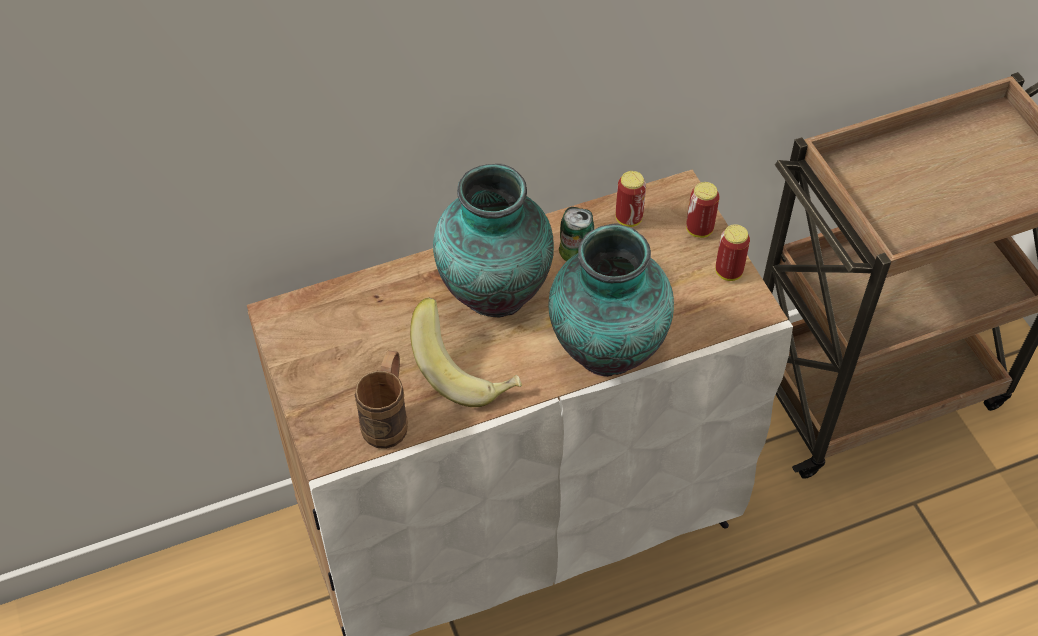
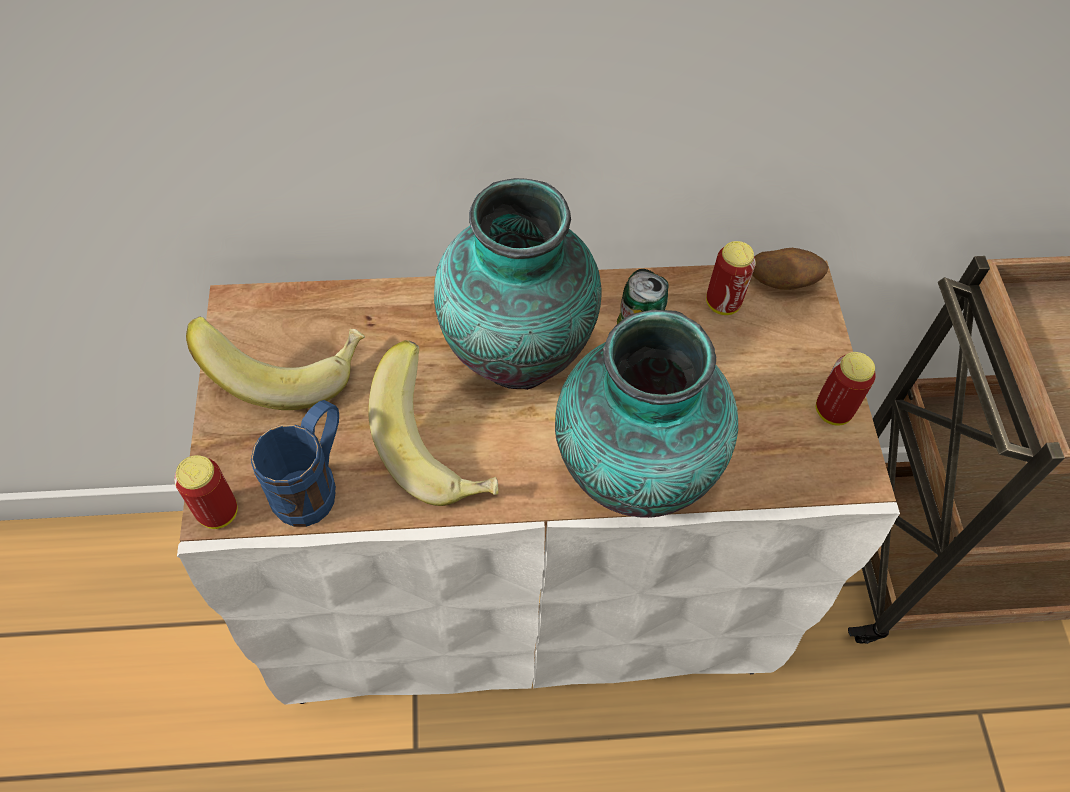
camera: 15 degrees right, 5 degrees up
(334, 348) = (288, 370): none -> banana
(388, 419) = (315, 485): brown mug -> blue mug
(665, 193) = (782, 282): none -> potato
(699, 230) = (811, 342): can -> can (218, 512)

